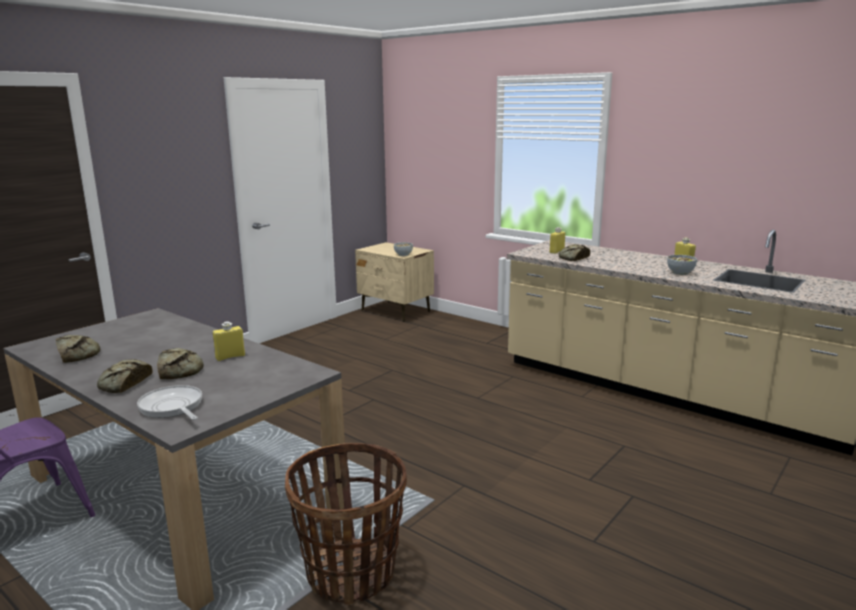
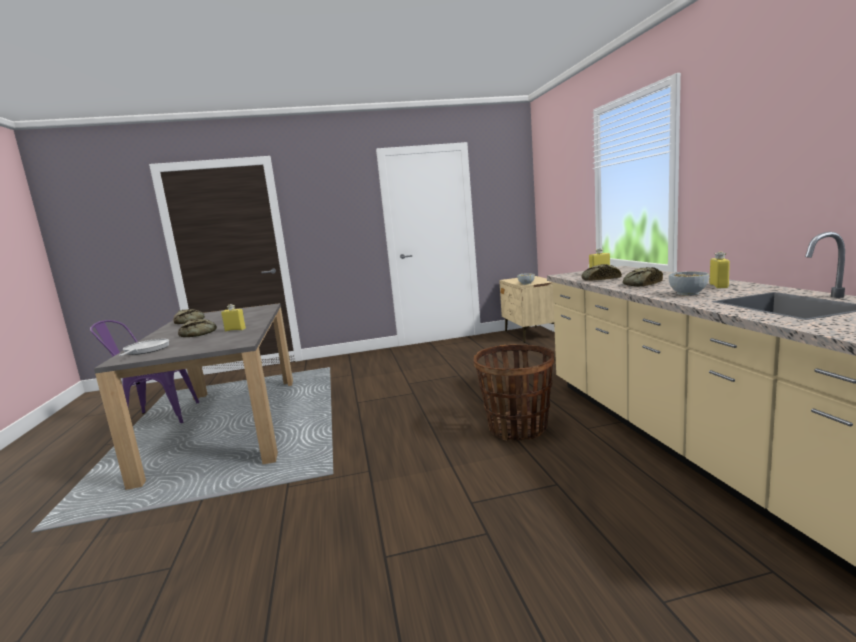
camera: 40 degrees right, 5 degrees down
(124, 383) = (165, 336): bread -> bread (641, 284)
(351, 573) = (213, 502): basket -> basket (517, 428)

